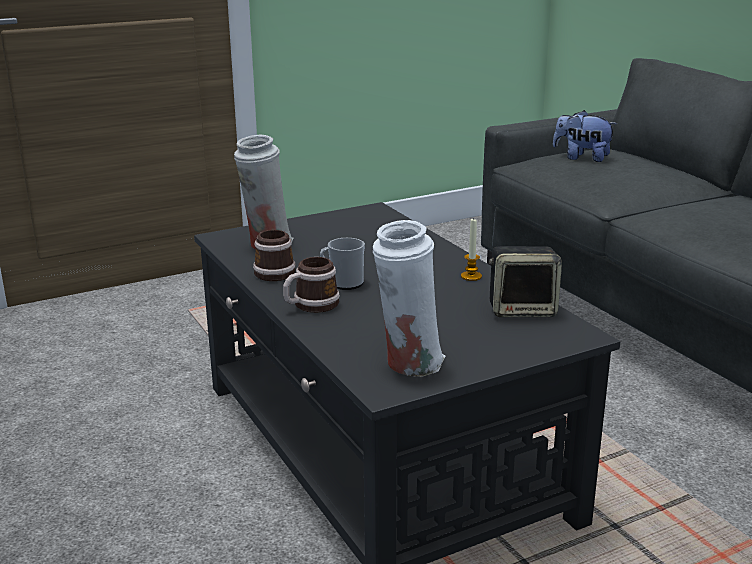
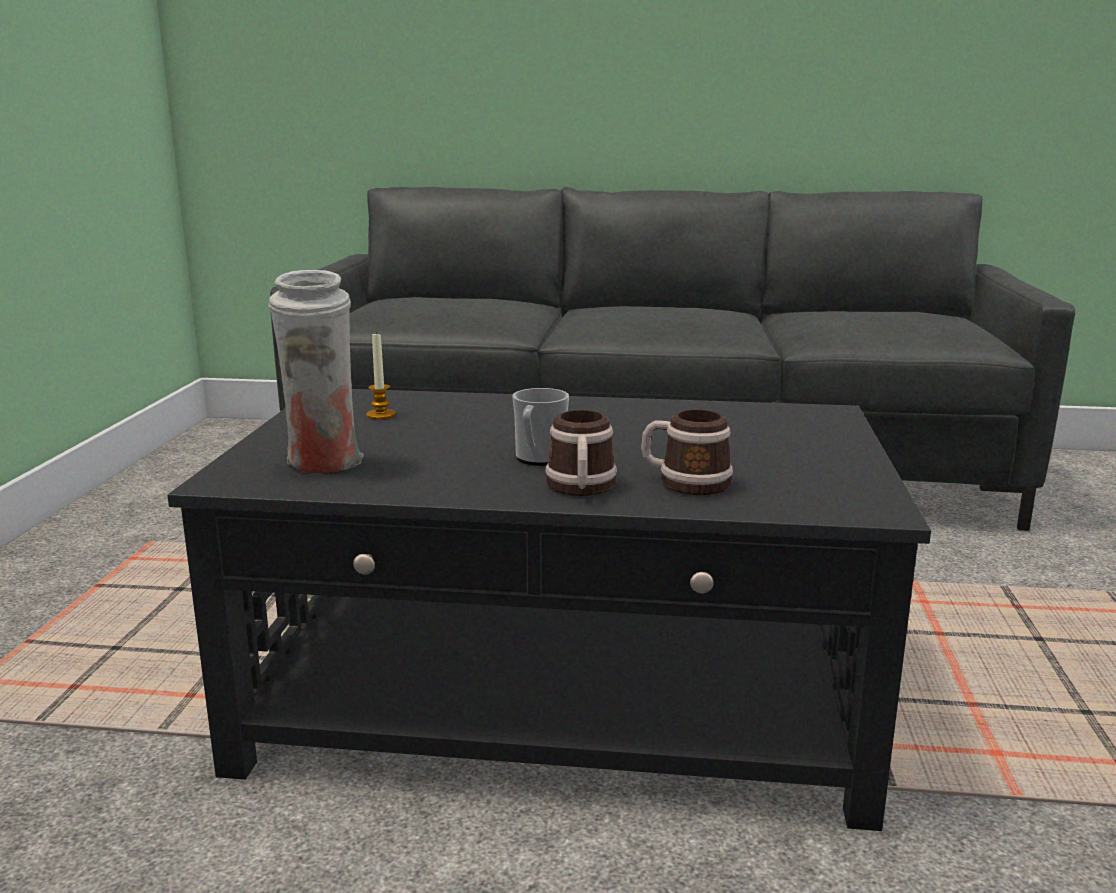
camera: 55 degrees left, 5 degrees down
(274, 271) = (425, 481): mug -> mug (685, 482)
(409, 364) = (823, 485): white vase -> none
(471, 276) = (622, 409): candle -> candle (381, 415)
(523, 310) = (742, 414): speaker -> none
(582, 158) = (400, 305): plush toy -> none

